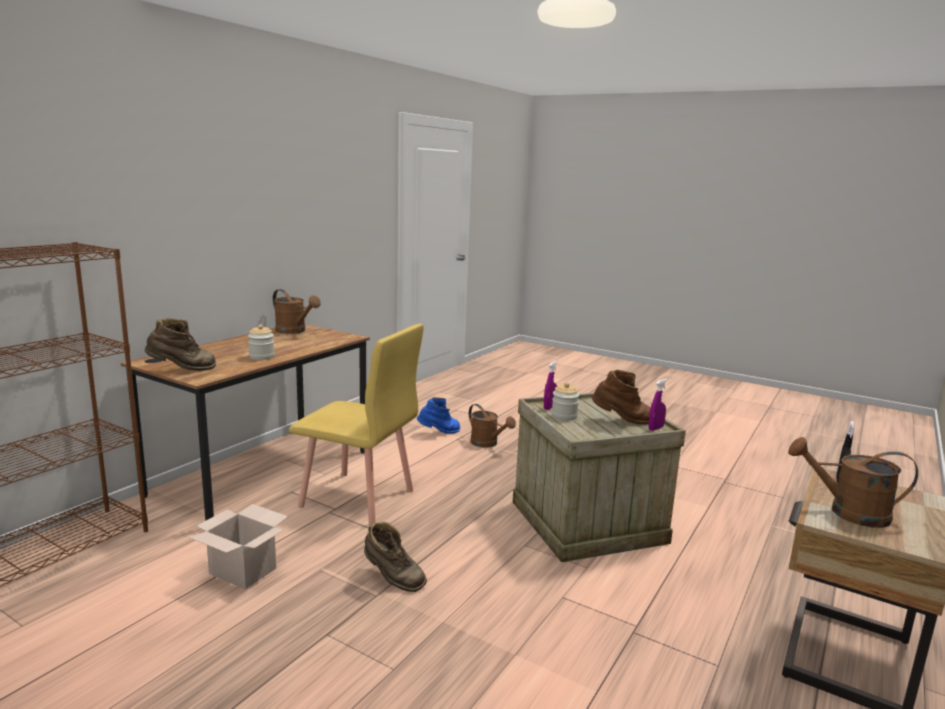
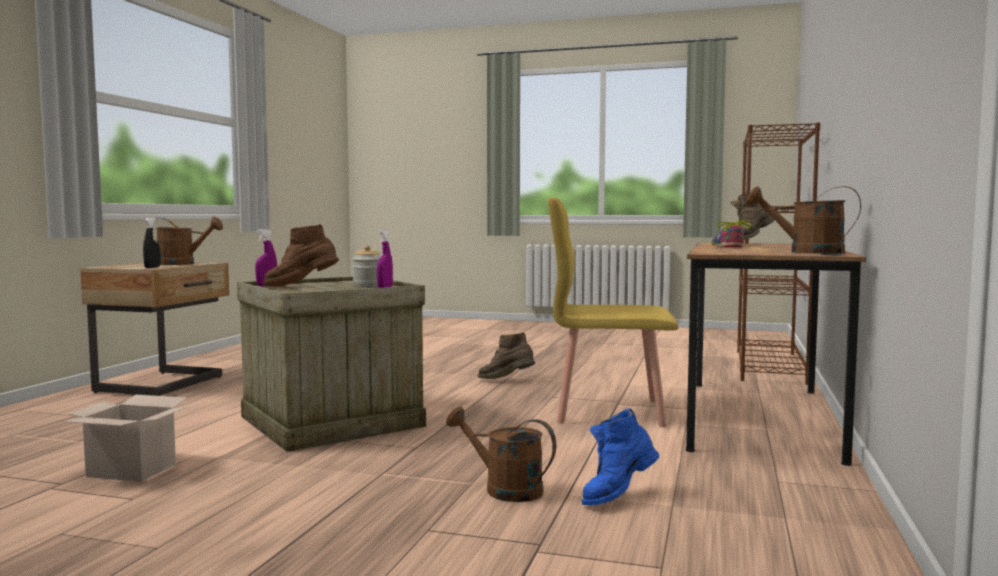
camera: 165 degrees right, 10 degrees down
(244, 571) = (620, 375): cardboard box -> cardboard box (129, 470)
(261, 357) = (727, 246): jar -> shoe

